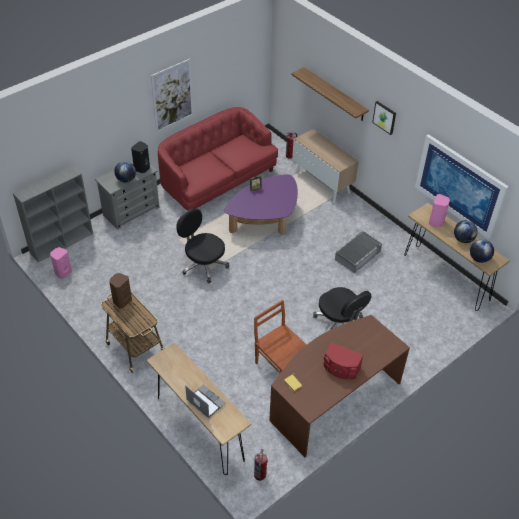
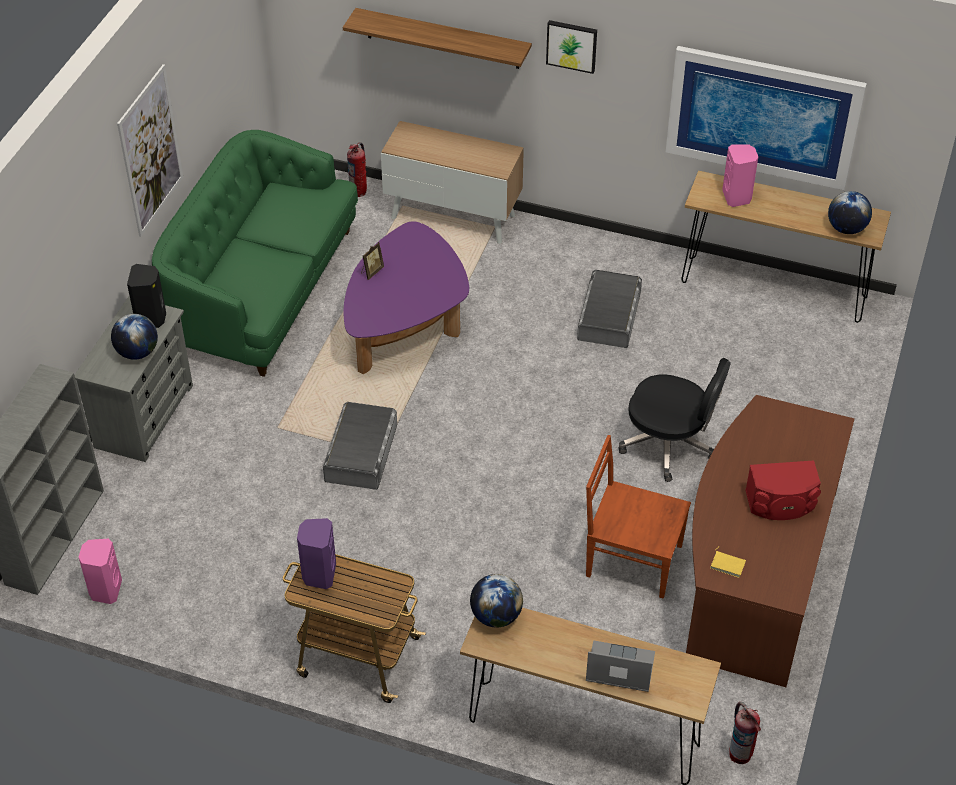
camera: 30 degrees left, 0 degrees up
(122, 301) = (318, 574): brown speaker -> purple speaker
(203, 264) = (361, 452): black office chair -> grey storage box
(217, 180) = (262, 290): red sofa -> green sofa
(463, 239) = (799, 208): globe -> globe (496, 616)

